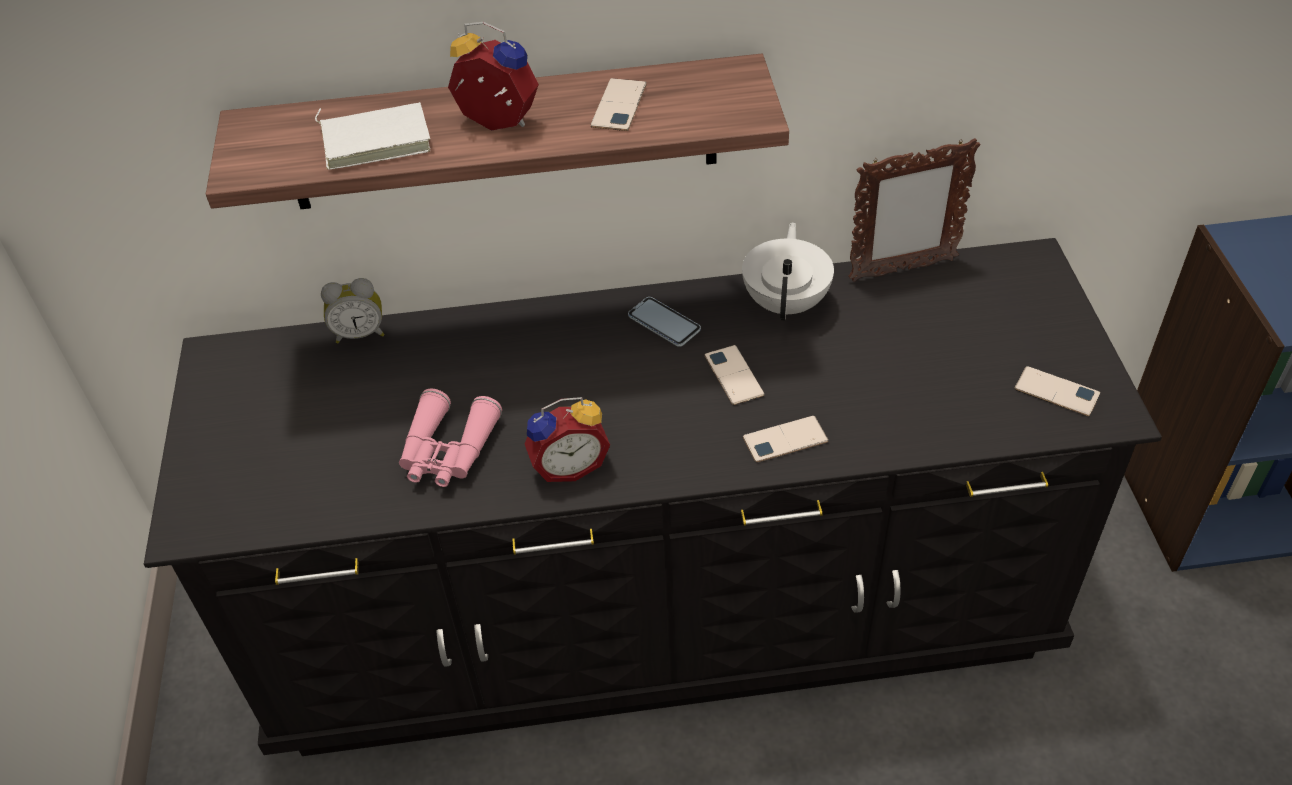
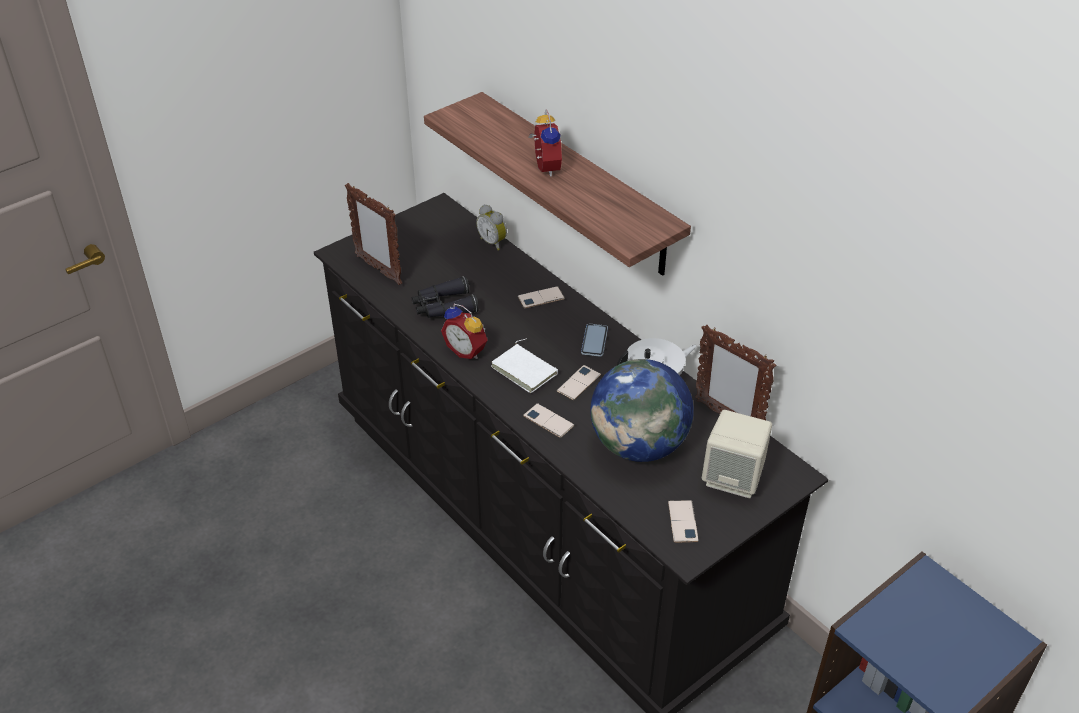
camera: 55 degrees right, 5 degrees down
(283, 494) = (378, 270): none -> picture frame
(376, 139) = (501, 140): white book -> white book (526, 370)
(447, 451) = (443, 307): pink binoculars -> black binoculars
(619, 105) = (595, 197): phone -> phone (541, 298)
(895, 370) = (639, 445): none -> globe
(1007, 312) = (733, 478): none -> beige speaker

